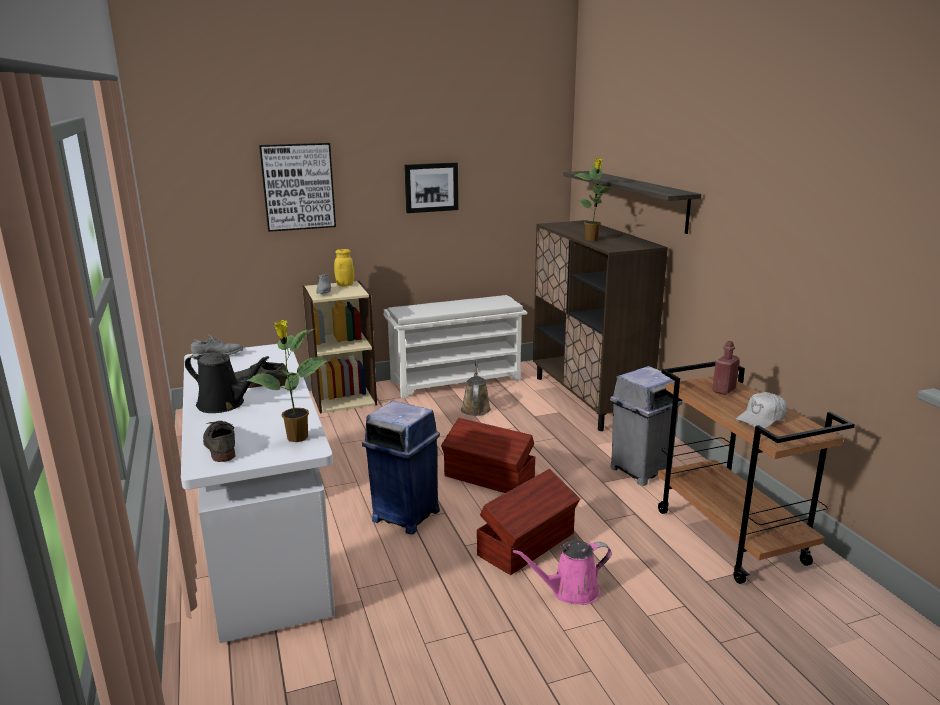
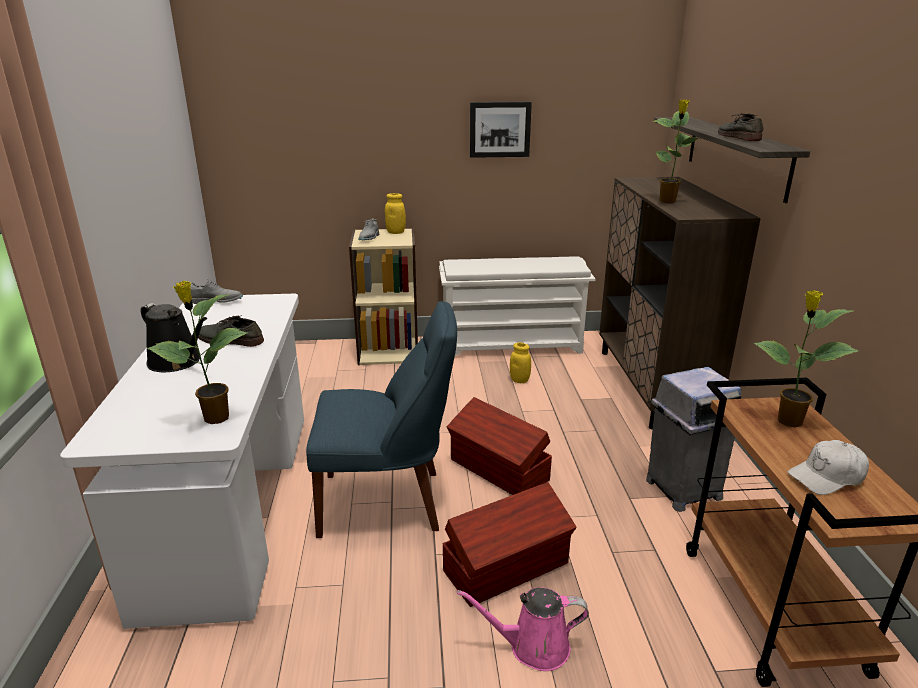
camera: 15 degrees right, 5 degrees up
(220, 445) = (132, 415): grey shoe -> grey shoe (737, 136)
(298, 186) = (352, 122): picture -> none
(405, 515) = (387, 502): blue trash can -> blue chair
(475, 408) = (519, 380): brown watering can -> yellow jar
(723, 390) = (788, 421): red bottle -> potted plant

